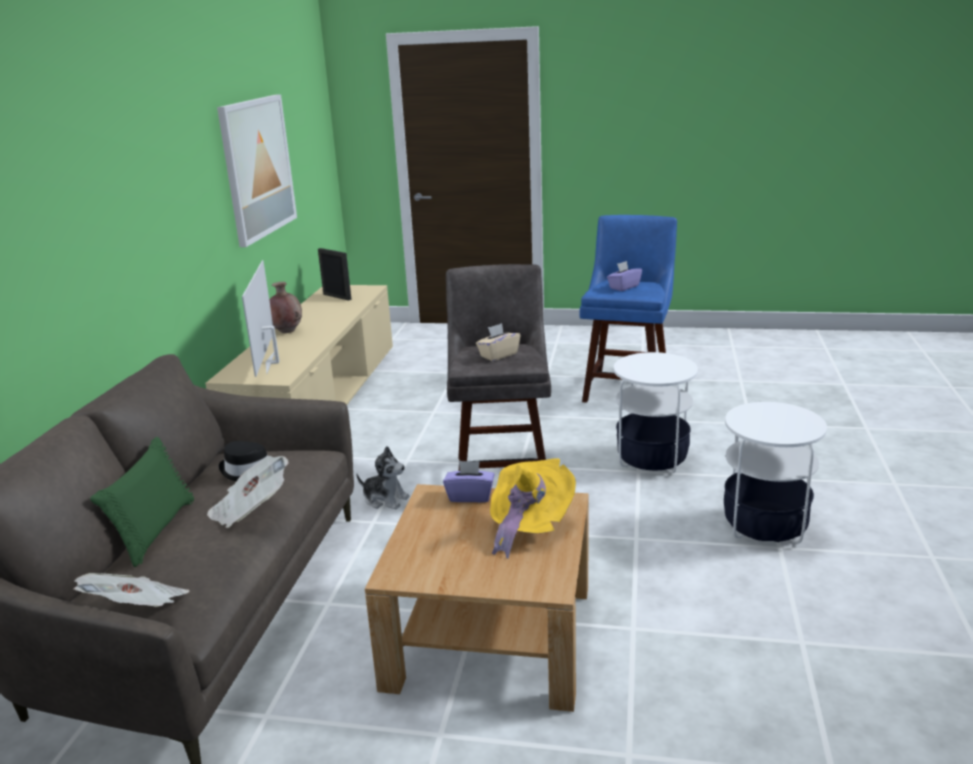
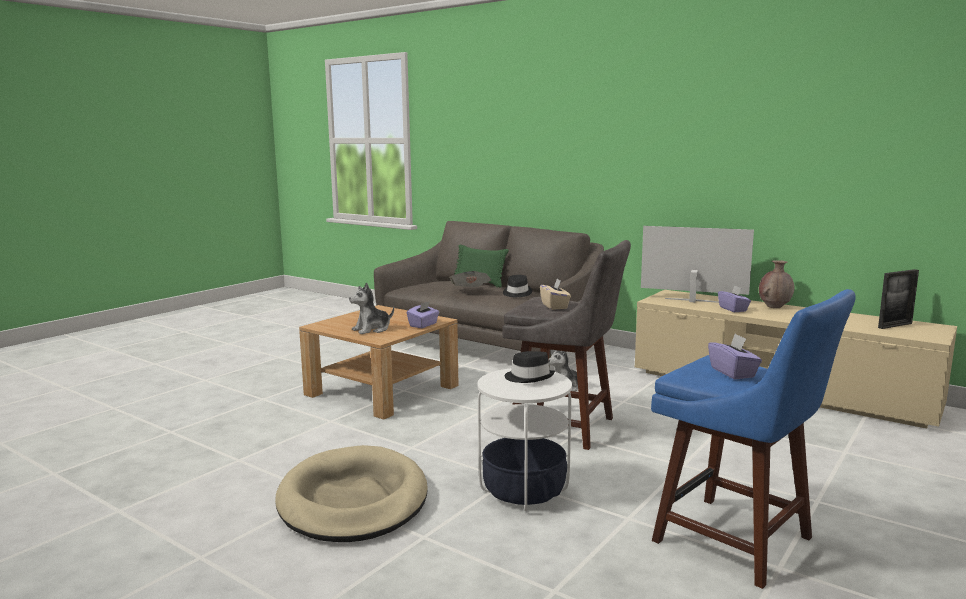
camera: 115 degrees right, 10 degrees down
(138, 610) = (418, 281): newspaper -> none
(257, 167) = (839, 159): picture -> none
(306, 343) = (733, 309): none -> purple tissue box
(528, 526) = (372, 329): yellow hat -> plush toy
(642, 367) = (529, 377): none -> black hat
(765, 526) = (353, 500): white side table -> beige dog bed

